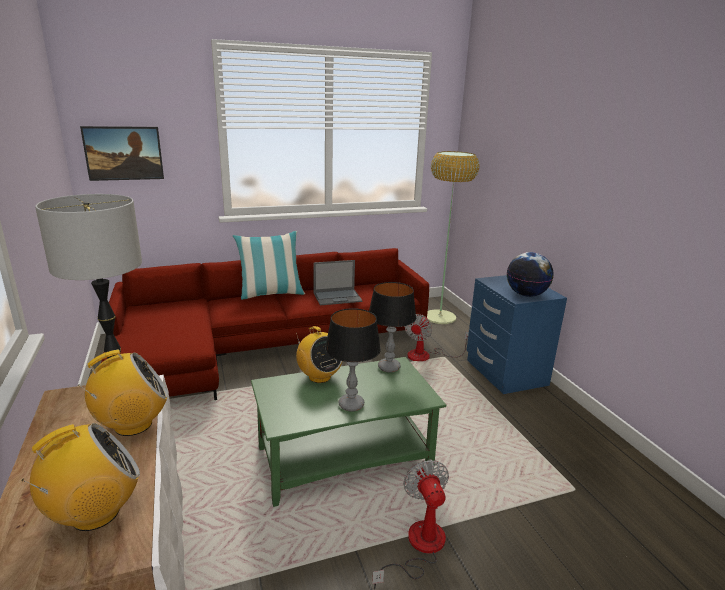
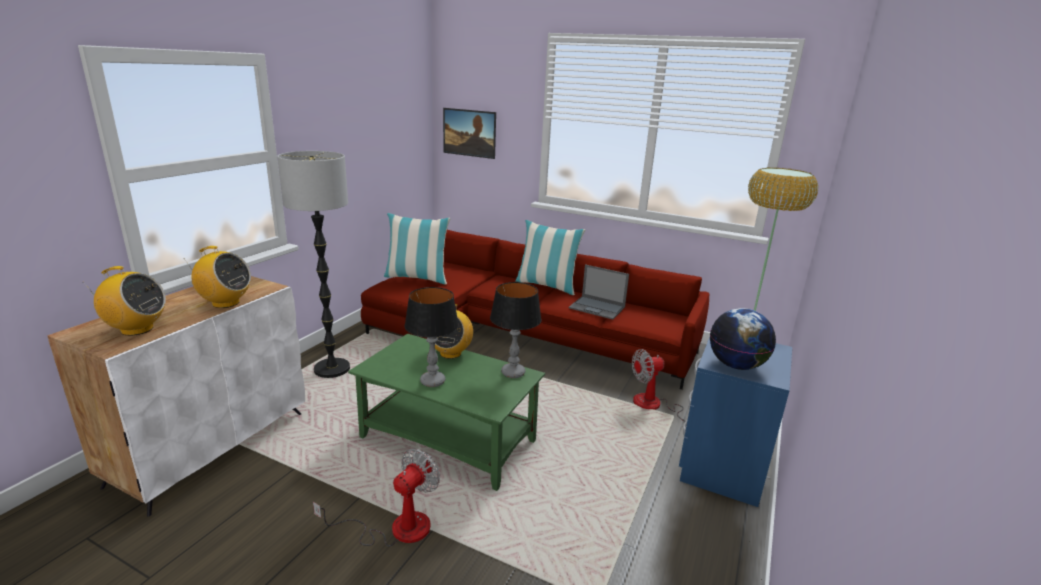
camera: 45 degrees right, 0 degrees up
(145, 329) = (417, 278): none -> pillow

